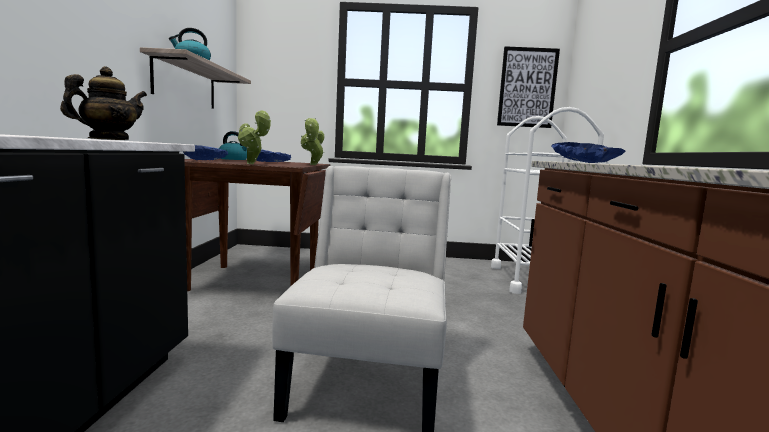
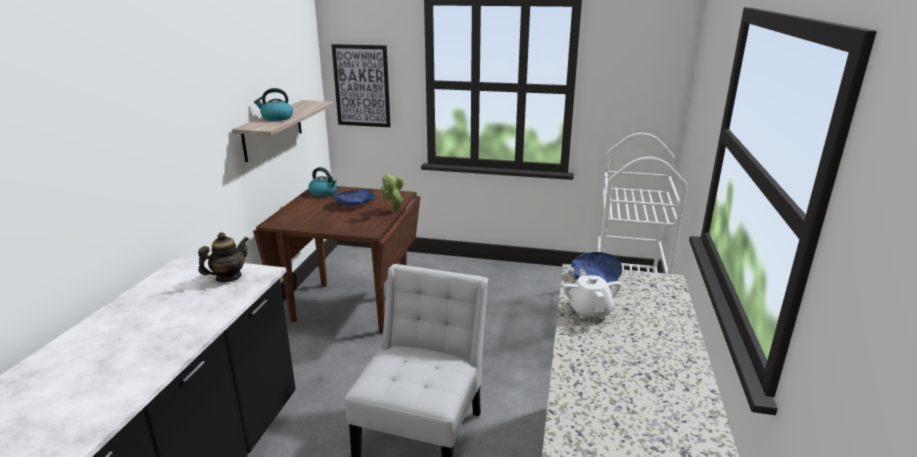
camera: 10 degrees right, 15 degrees up
(205, 160) = (297, 216): blue bowl -> none
(252, 164) = (336, 230): potted plant -> none
(527, 88) = (639, 89): picture -> picture (362, 86)
(613, 163) = (589, 311): none -> white teapot

